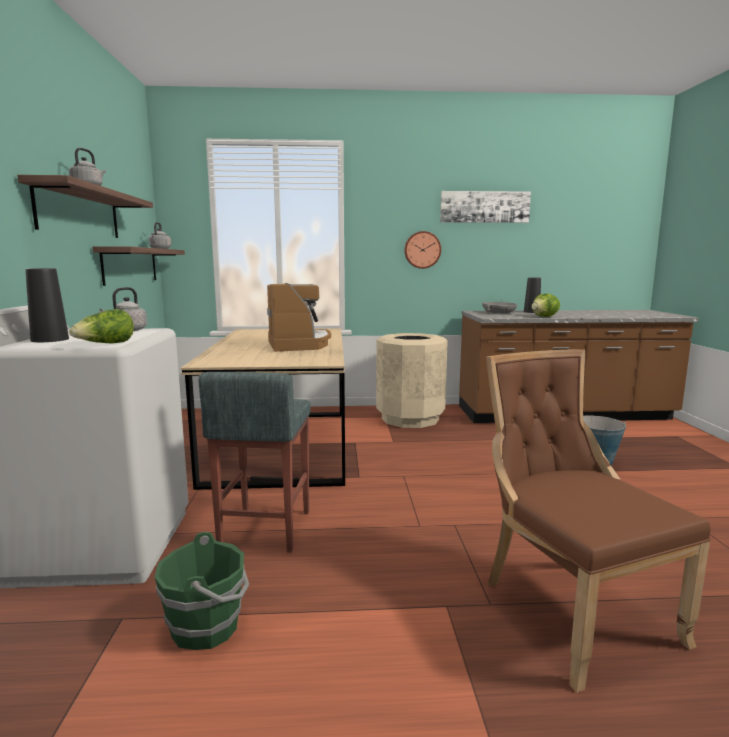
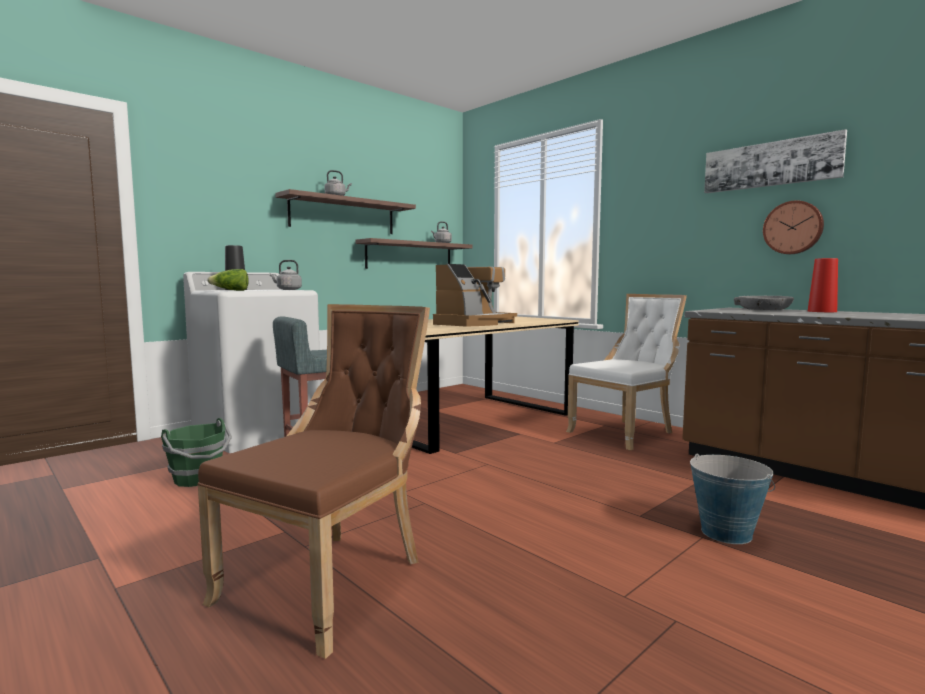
camera: 50 degrees right, 5 degrees down
(410, 419) = (625, 433): beige trash can -> white chair
(422, 250) = (683, 230): wall clock -> wall clock (793, 227)
(532, 312) = (822, 311): black vase -> red vase
(545, 317) = (791, 314): lettuce -> none

